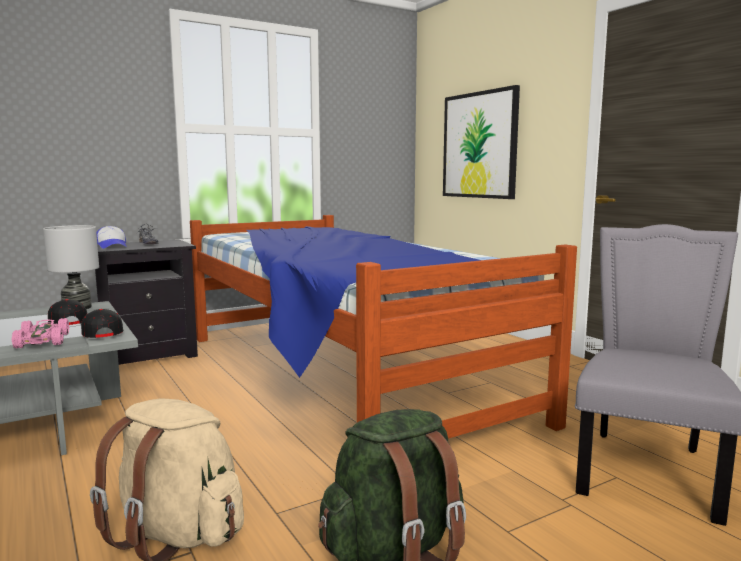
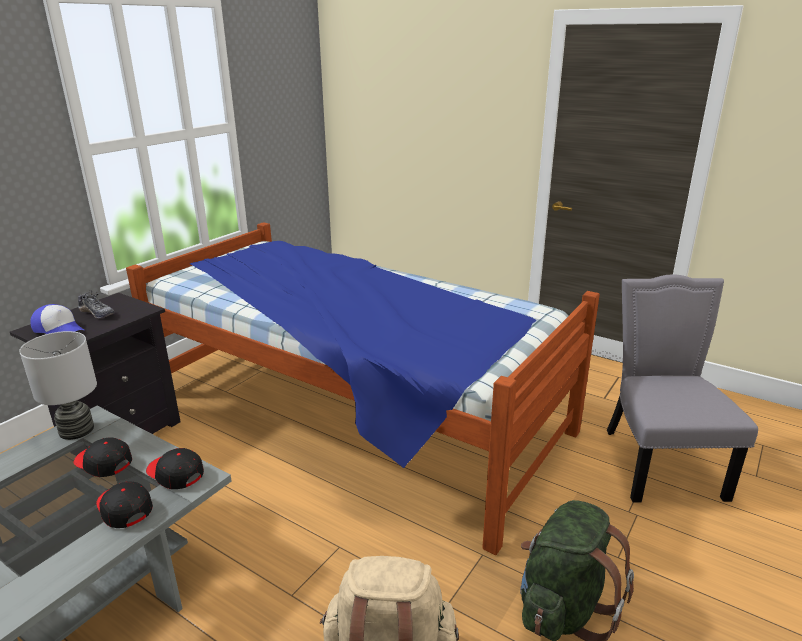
camera: 25 degrees left, 15 degrees up
(42, 341) = (124, 508): pink toy car -> black cap
(479, 145) = (414, 134): picture -> none

